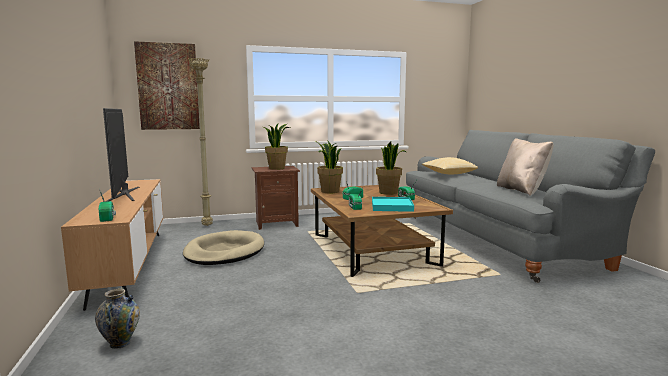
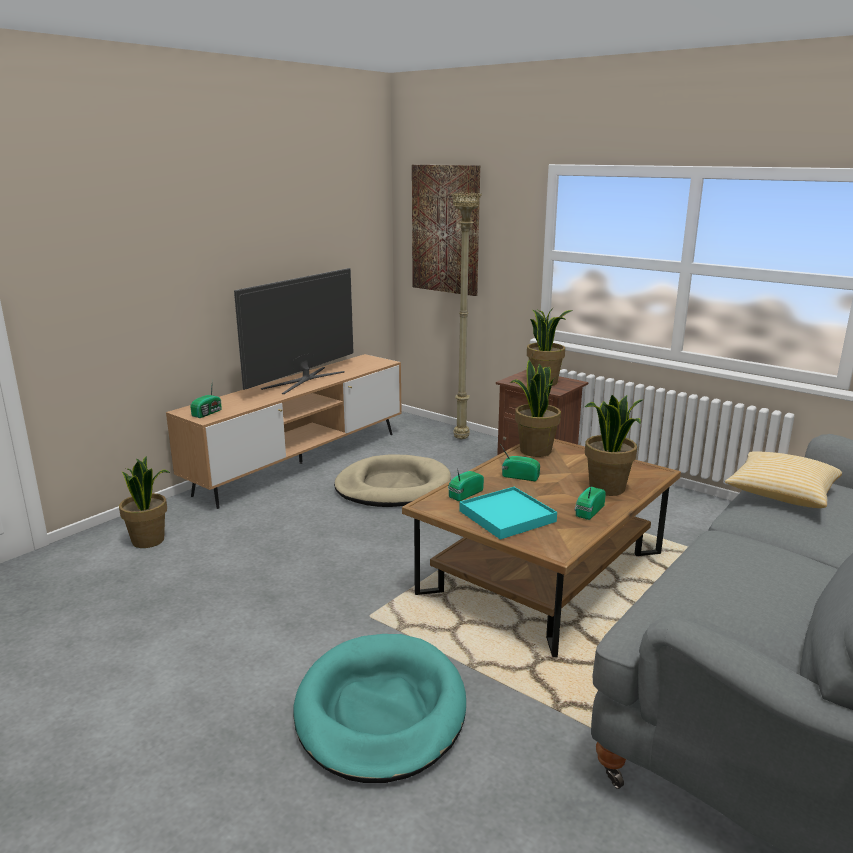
camera: 55 degrees right, 10 degrees up
(120, 343) = (149, 540): vase -> potted plant
(449, 312) = (380, 711): none -> turquoise dog bed
(521, 190) = (732, 598): beige pillow -> none

